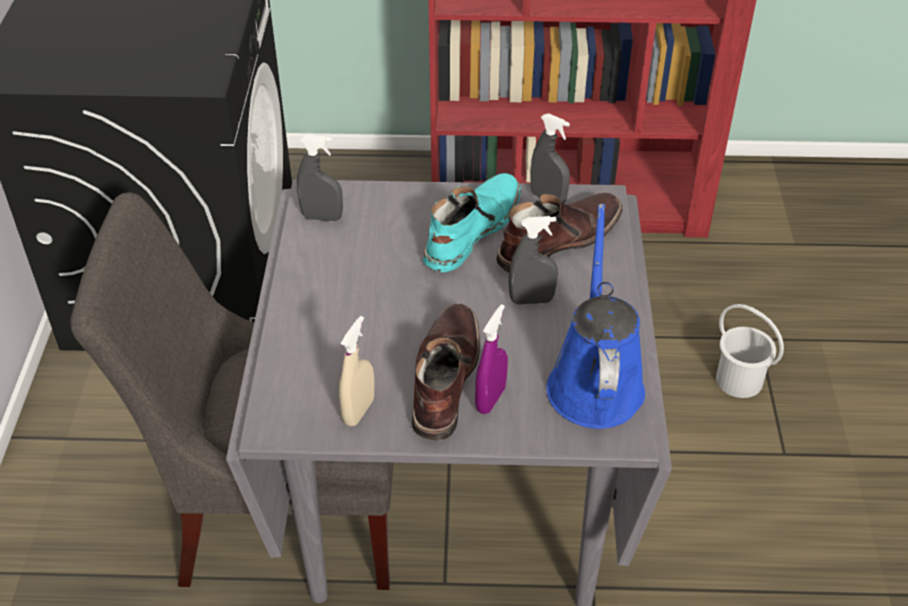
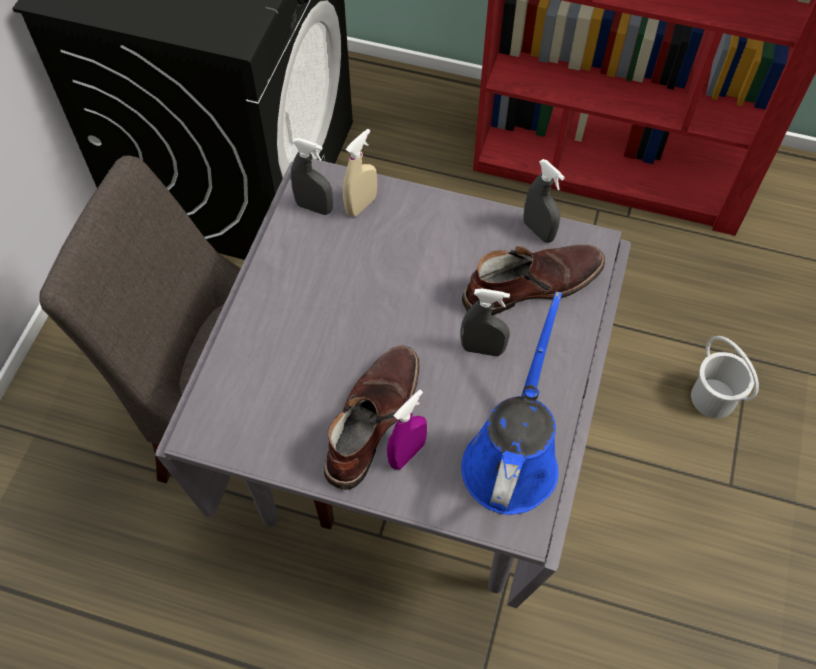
camera: 15 degrees right, 15 degrees up
(358, 411) = (282, 436): beige spray bottle -> beige spray bottle (361, 205)
(471, 230) = (450, 253): turquoise boot -> none

